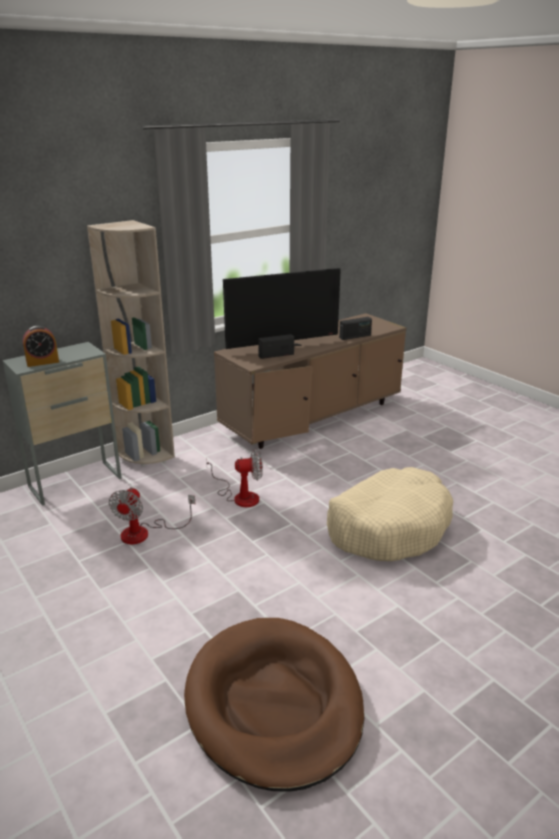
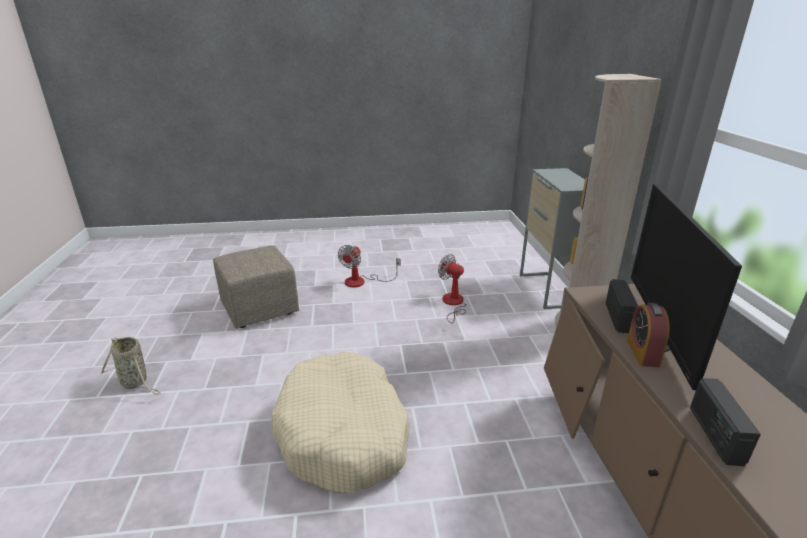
camera: 120 degrees right, 0 degrees up
(42, 362) = (552, 175): alarm clock -> alarm clock (642, 352)
(240, 496) = (473, 359): fan -> fan (362, 281)
(274, 704) = (259, 308): brown dog bed -> beige ottoman
(501, 708) = (135, 383): none -> basket

